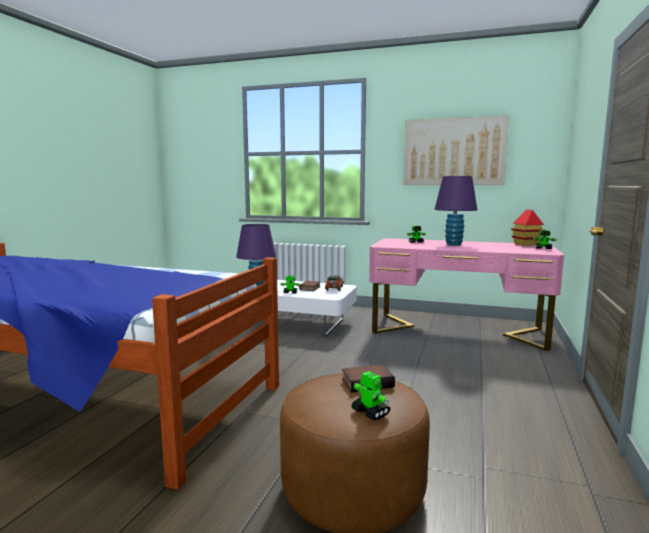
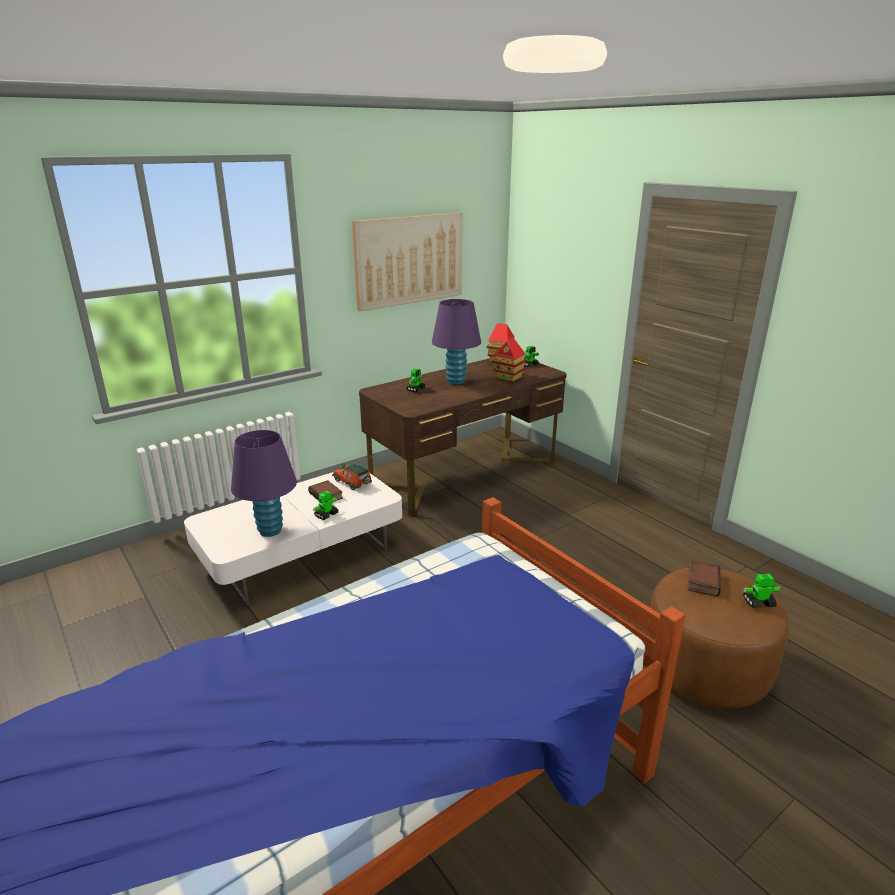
camera: 55 degrees left, 15 degrees up
(457, 331) = (465, 473): pink desk -> brown desk
(500, 248) = (508, 377): none -> toy house

